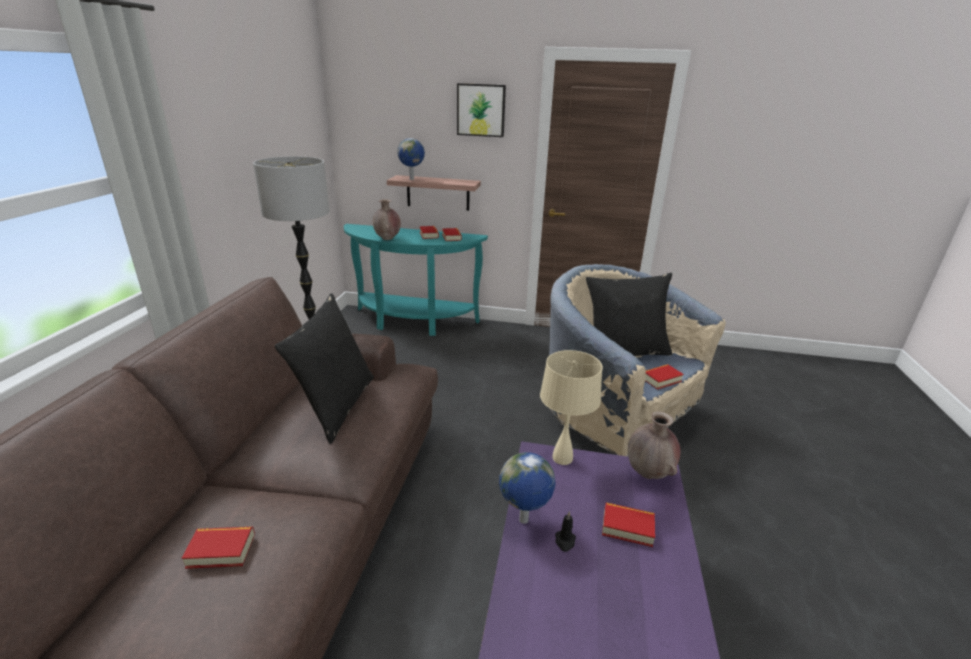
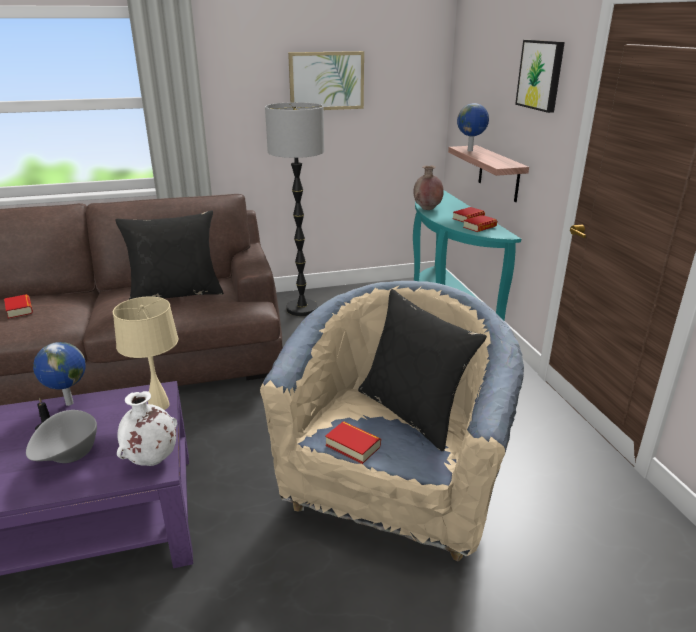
camera: 65 degrees right, 0 degrees up
(259, 131) = (326, 81): none -> picture
(627, 527) = (67, 457): book -> grey bowl
(648, 473) = (152, 460): brown vase -> white vase

